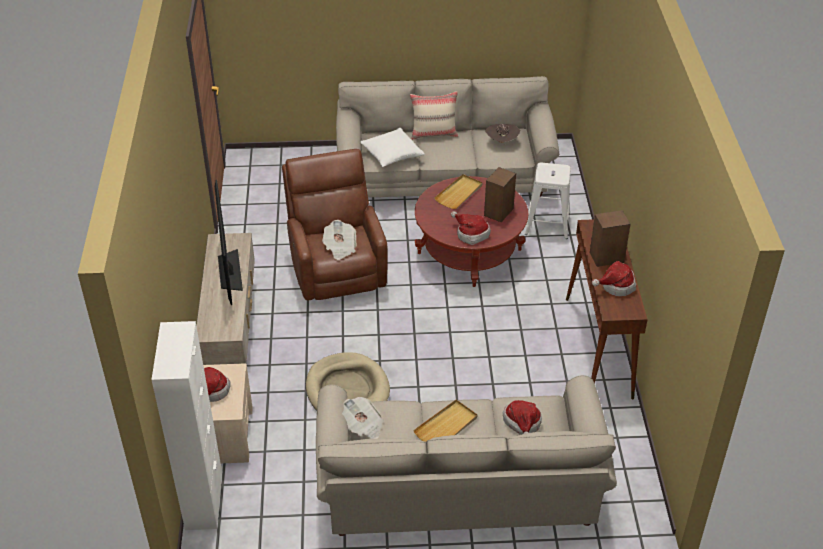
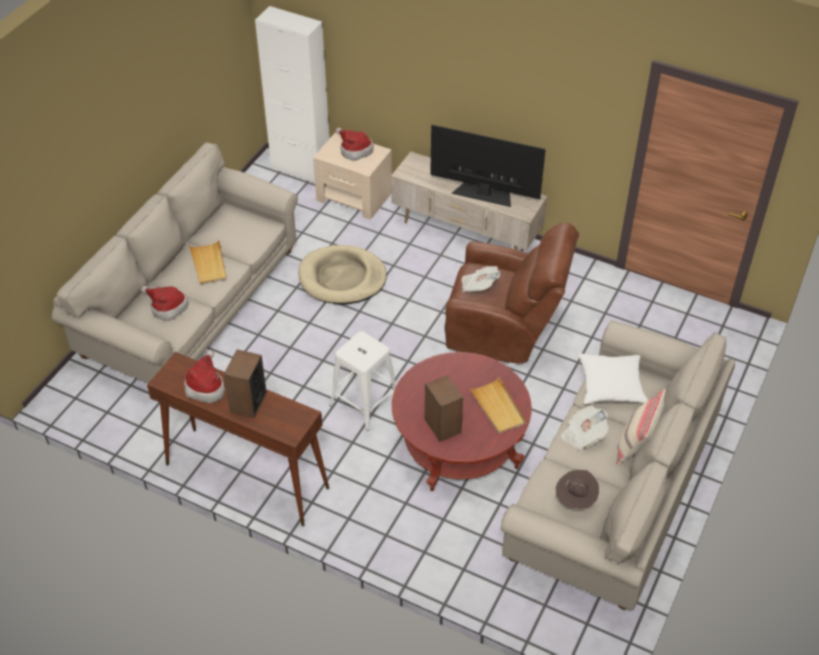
camera: 120 degrees right, 5 degrees up
(363, 426) = (251, 219): newspaper -> newspaper (583, 435)
(470, 234) = (424, 385): hat -> none
(547, 223) = (458, 541): white stool -> white stool (364, 402)

